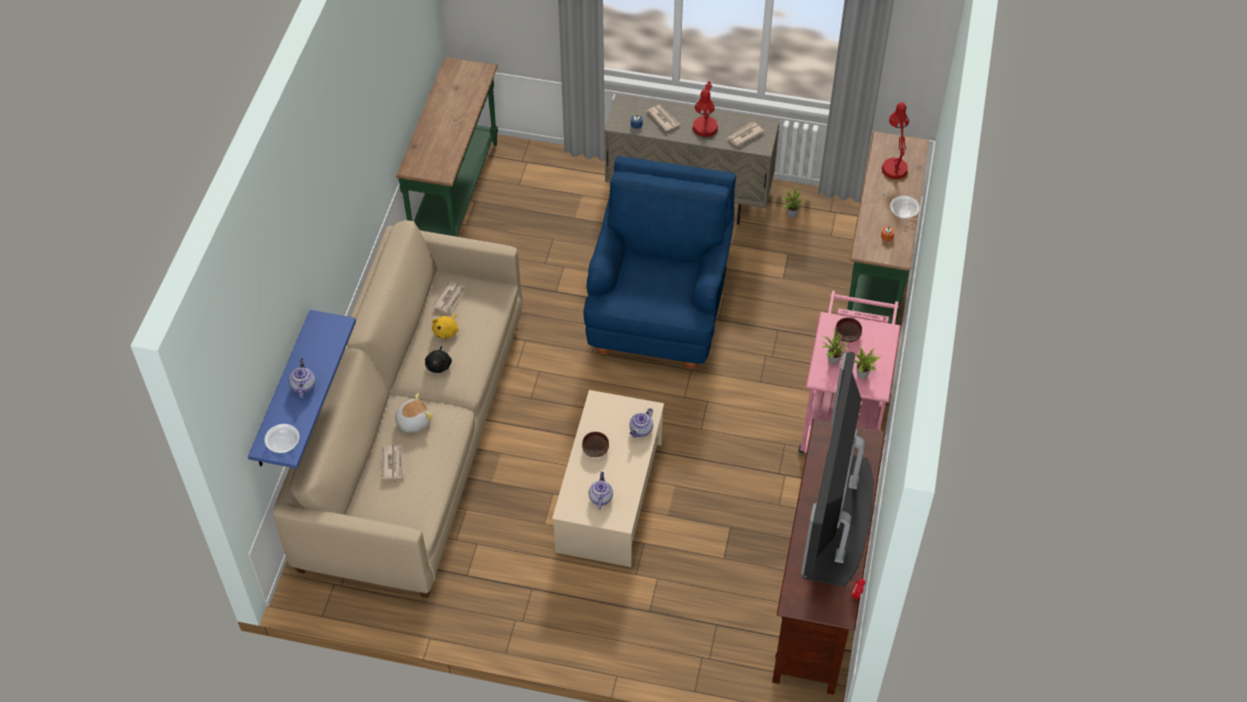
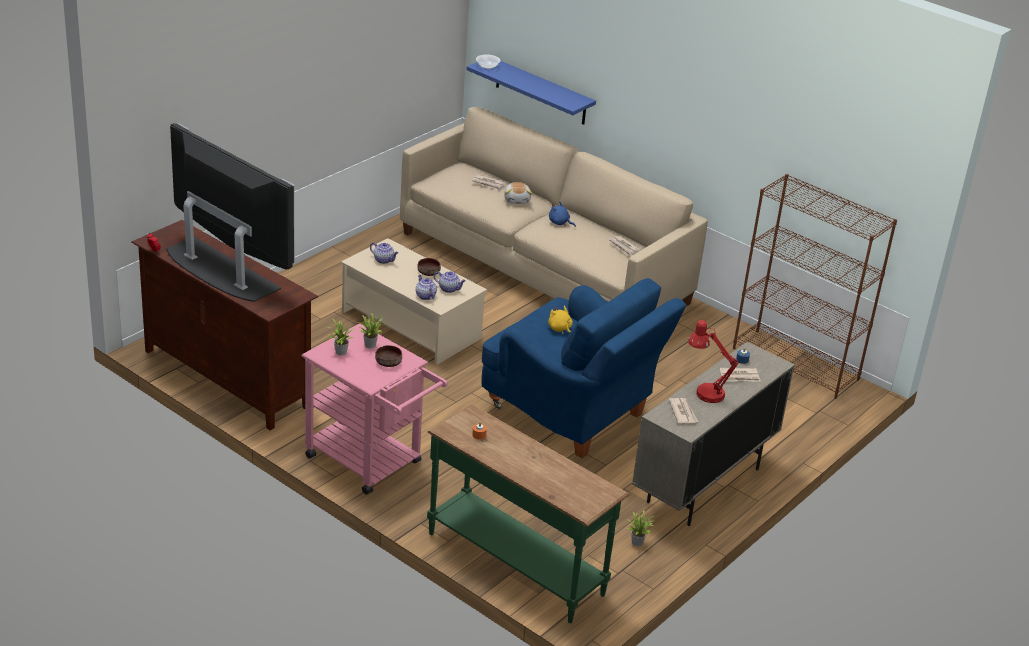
camera: 115 degrees right, 20 degrees down
(303, 385) = (529, 82): teapot -> teapot (449, 289)
(439, 365) = (560, 223): black plush toy -> blue plush toy
(446, 331) = (591, 236): yellow plush toy -> yellow plush toy (560, 329)
(457, 194) = (796, 364): green console table -> brown bookcase
(894, 165) = (568, 482): red table lamp -> none
(903, 212) = (500, 458): bowl -> none

